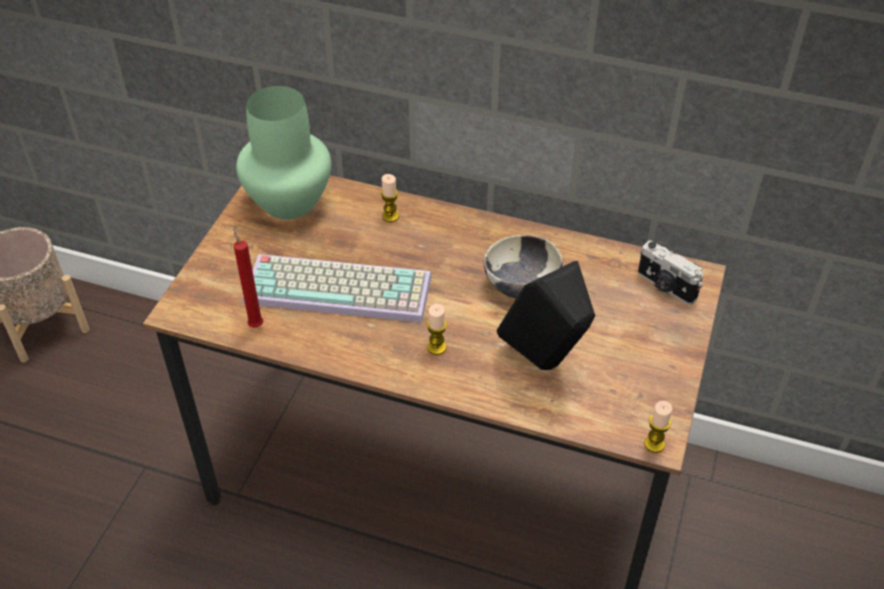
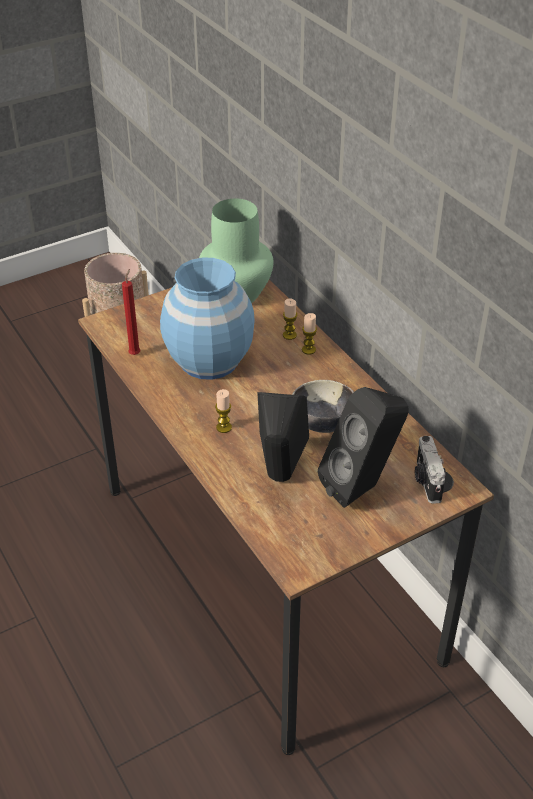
camera: 40 degrees right, 5 degrees down
(341, 287) = (208, 360): keyboard -> blue vase
(622, 326) = (362, 487): none -> black speaker
(654, 444) = (292, 569): candle -> candle (308, 350)

